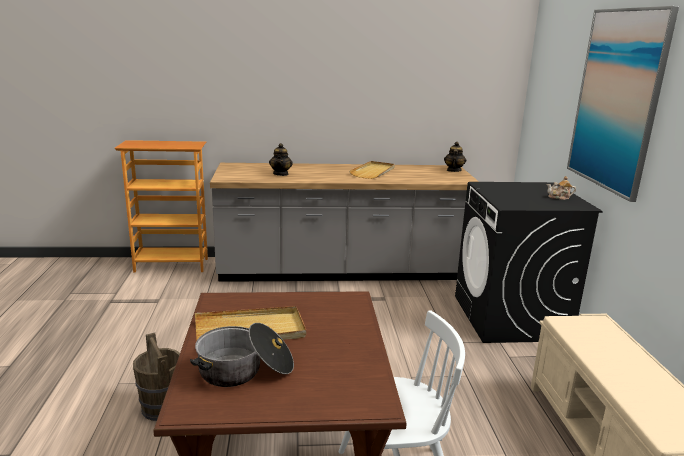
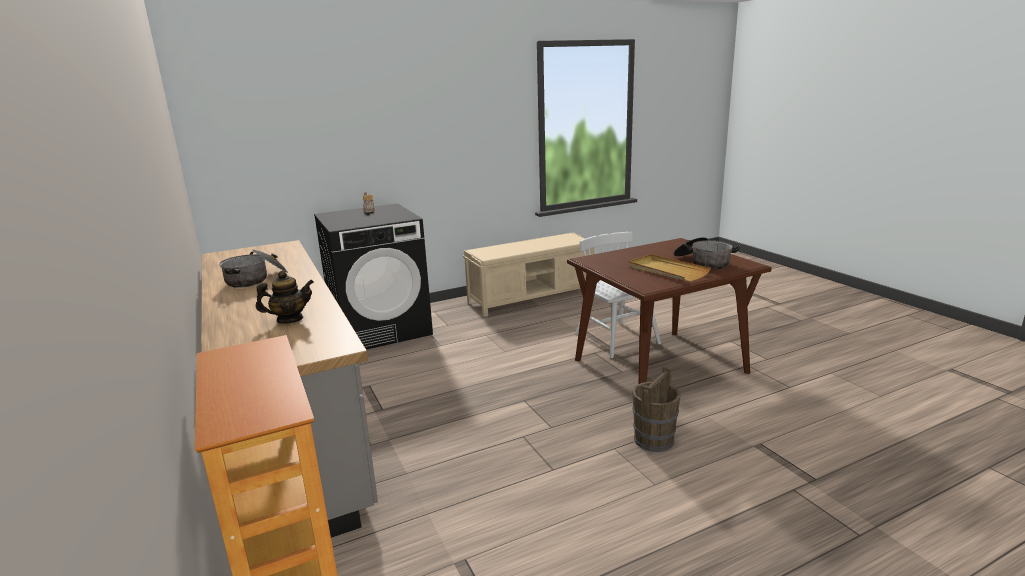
camera: 110 degrees left, 0 degrees up
(373, 172) = (256, 279): beige tray -> cooking pot
(453, 170) = (236, 252): teapot -> none
(616, 100) = (373, 121): picture -> none

